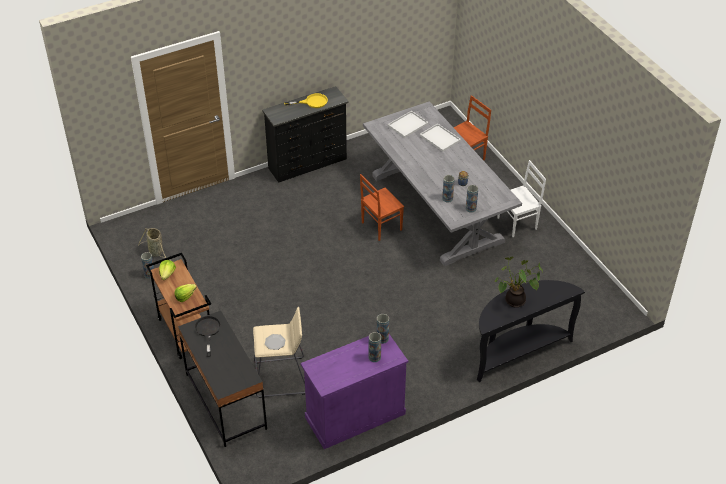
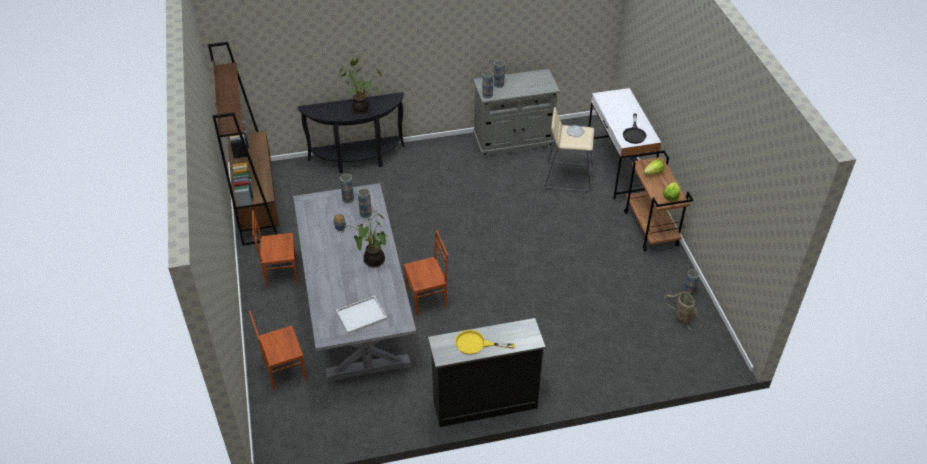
camera: 165 degrees left, 0 degrees up
(226, 401) = (617, 168): black desk -> white desk
(355, 415) = (513, 141): purple cabinet -> grey cabinet
(420, 162) = (372, 261): none -> potted plant
(440, 138) = (332, 288): white tray -> none
(518, 223) = (280, 272): white chair -> brown chair
(585, 280) = (257, 204): none -> brown bookcase

